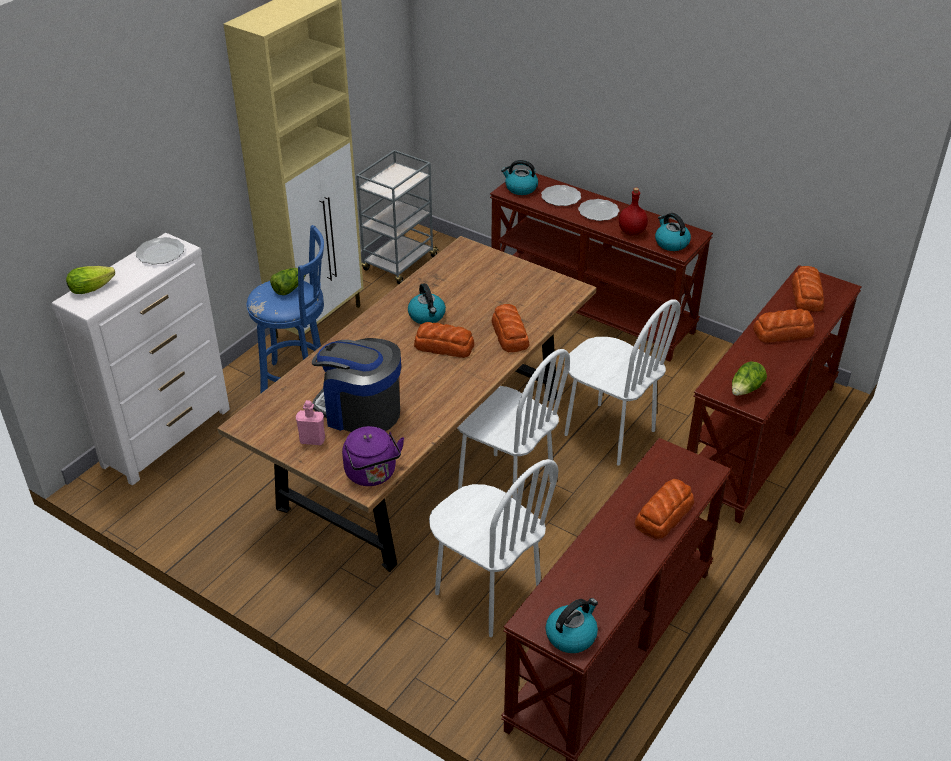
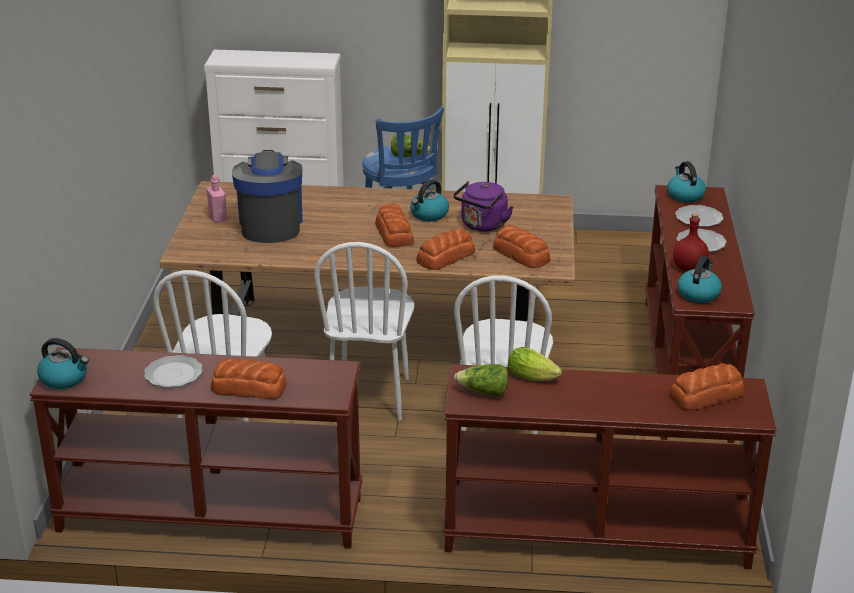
camera: 60 degrees right, 10 degrees down
(94, 287) = (244, 54): lettuce -> lettuce (534, 377)
(160, 253) = (309, 59): plate -> plate (172, 374)
(372, 474) = (198, 252): purple kettle -> purple kettle (482, 226)
(399, 264) = (622, 246): grey cart -> none
(783, 332) = (614, 394): bread -> bread (521, 255)

